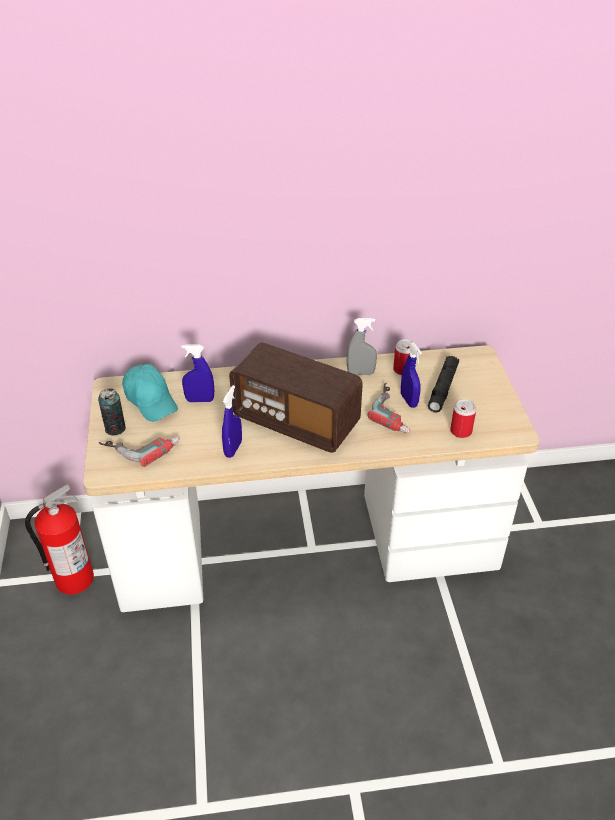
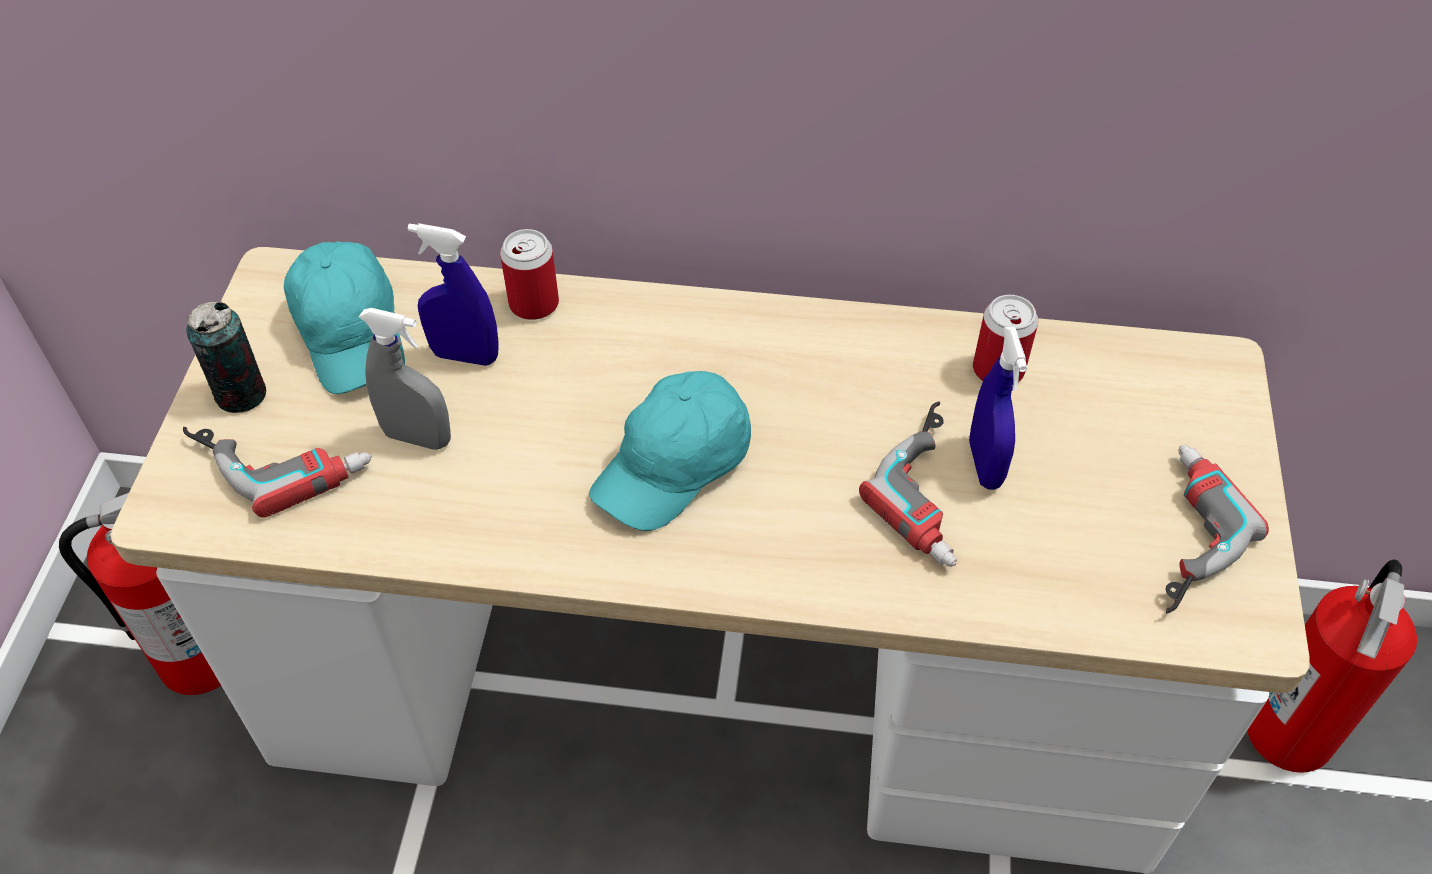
camera: 15 degrees right, 10 degrees up
(233, 449) = (493, 513): blue spray bottle -> none
(296, 421) = (675, 466): radio -> turquoise cap
(360, 373) = (886, 357): grey spray bottle -> grey spray bottle (417, 437)
(443, 388) = (1088, 445): black flashlight -> none
(461, 431) = (1095, 590): can -> can (534, 303)
(482, 409) = (1175, 532): none -> power drill
(537, 510) = (1291, 733): none -> fire extinguisher

